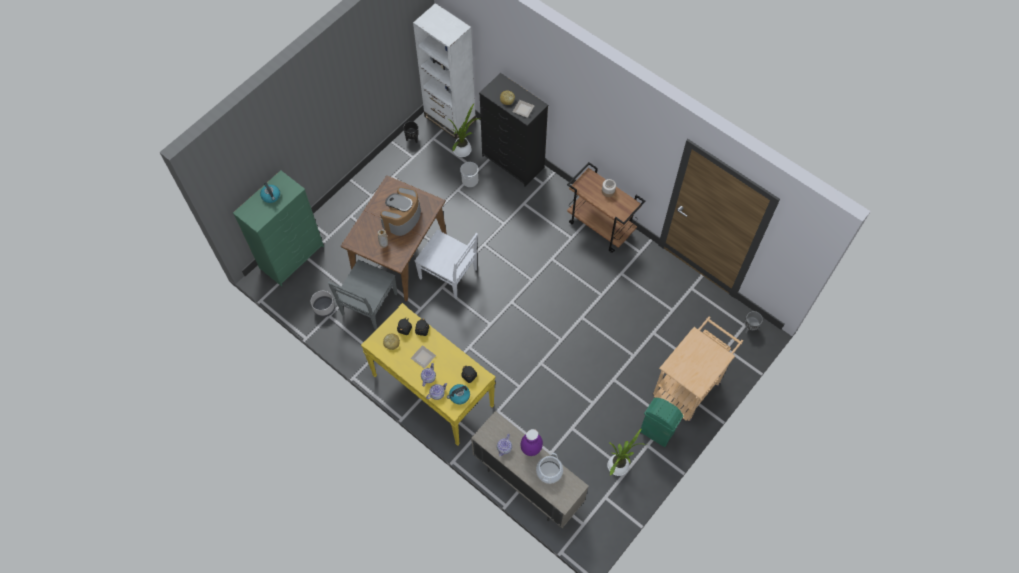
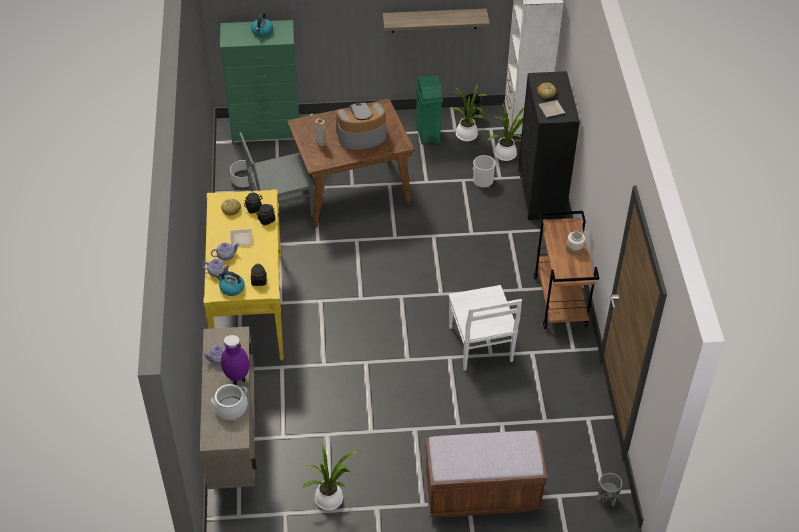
camera: 45 degrees right, 15 degrees down
(368, 95) = (434, 20): none -> shelf
(425, 155) = (467, 136): none -> potted plant
(449, 274) = (374, 235): white chair -> white chair (480, 345)
(656, 433) = (398, 505): green trash can -> green trash can (427, 134)
(689, 385) = (482, 494): beige cart -> brown bench

